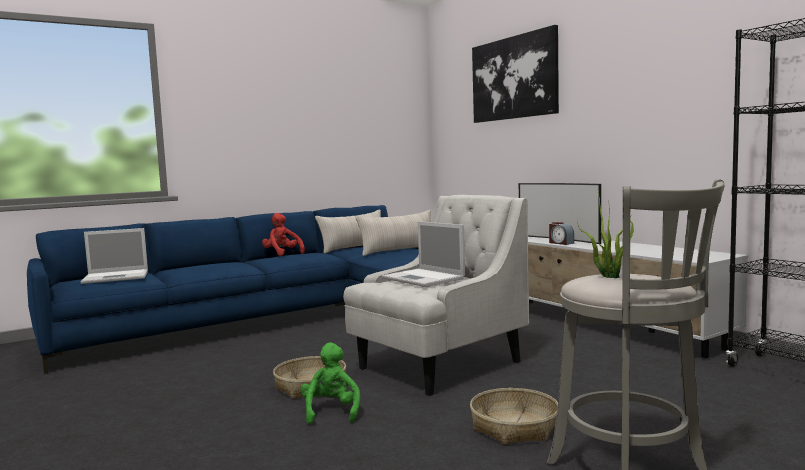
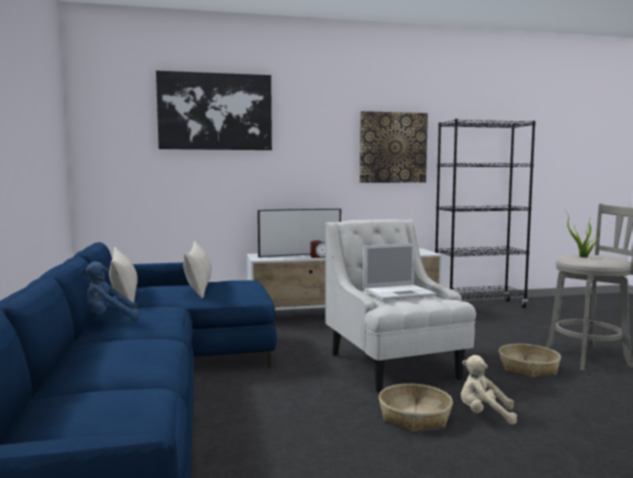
camera: 70 degrees left, 0 degrees up
(117, 277) = (101, 411): laptop -> none
(282, 254) = (109, 319): red plush toy -> blue plush toy
(331, 412) = (484, 415): green plush toy -> beige plush toy
(702, 90) = (393, 147): none -> picture

